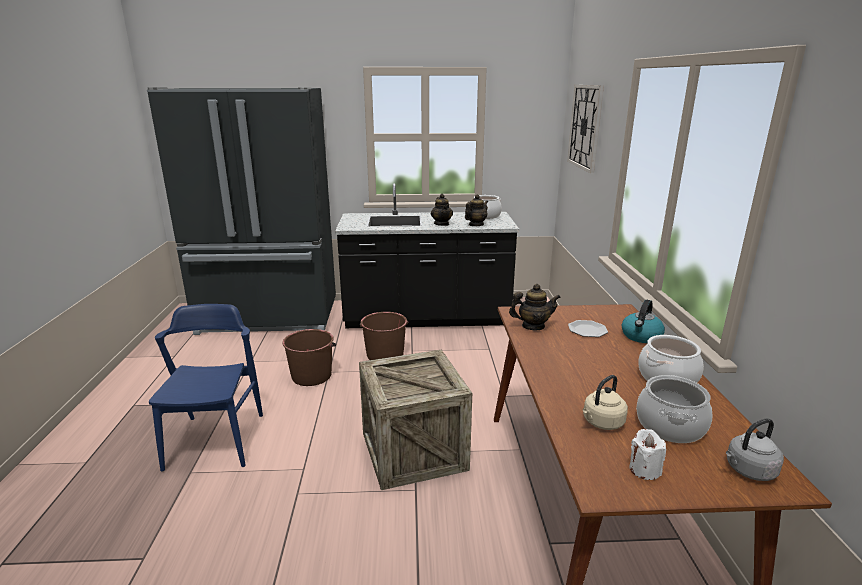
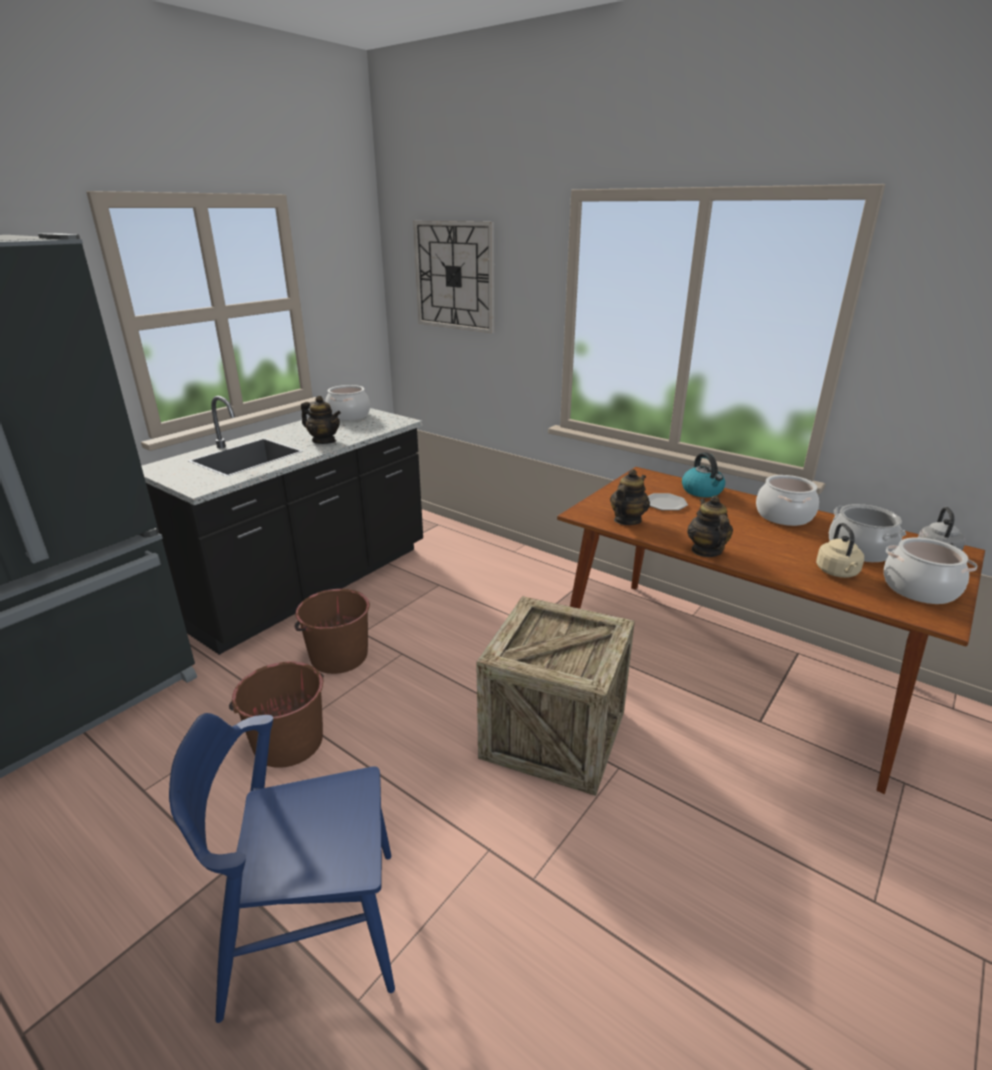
camera: 50 degrees left, 5 degrees up
(216, 441) = (312, 929): blue chair -> blue chair turned 45 degrees counterclockwise
(476, 225) = (367, 430): teapot -> teapot (706, 551)
(644, 470) = (919, 589): white candle -> cooking pot

